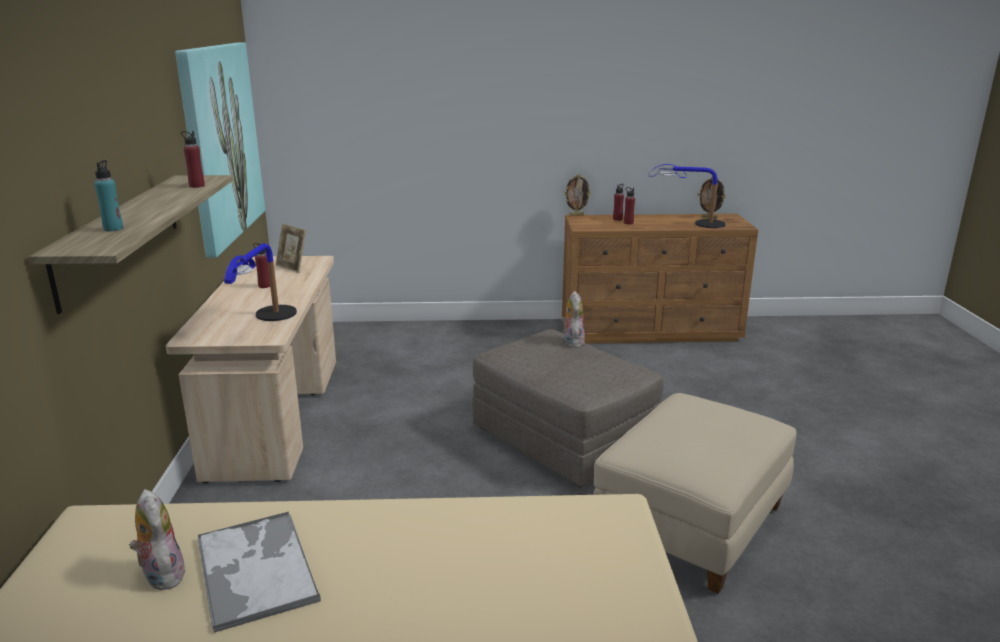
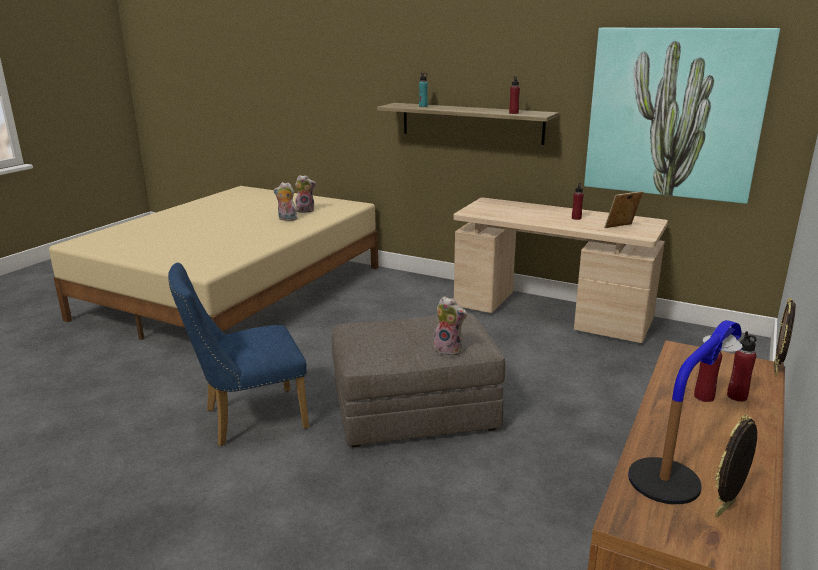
camera: 120 degrees right, 0 degrees up
(255, 568) = (287, 219): tray -> plush toy
(267, 322) = (496, 214): table lamp -> none
(692, 525) = (247, 419): beige ottoman -> blue chair

